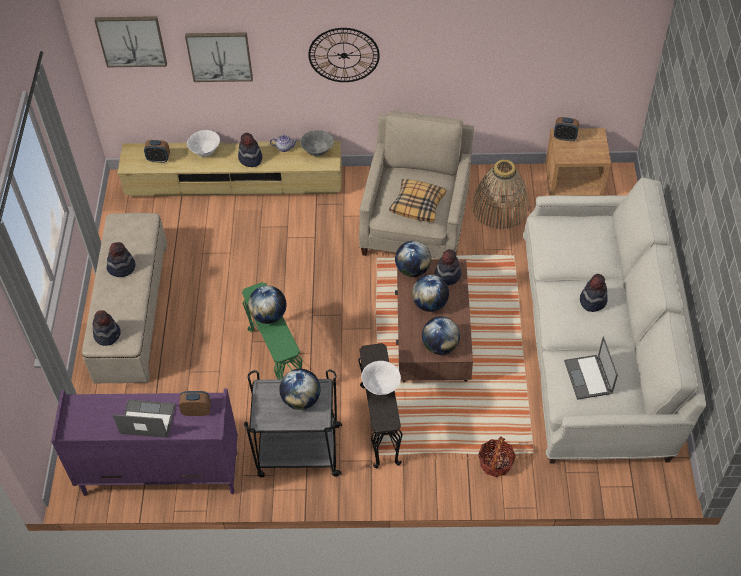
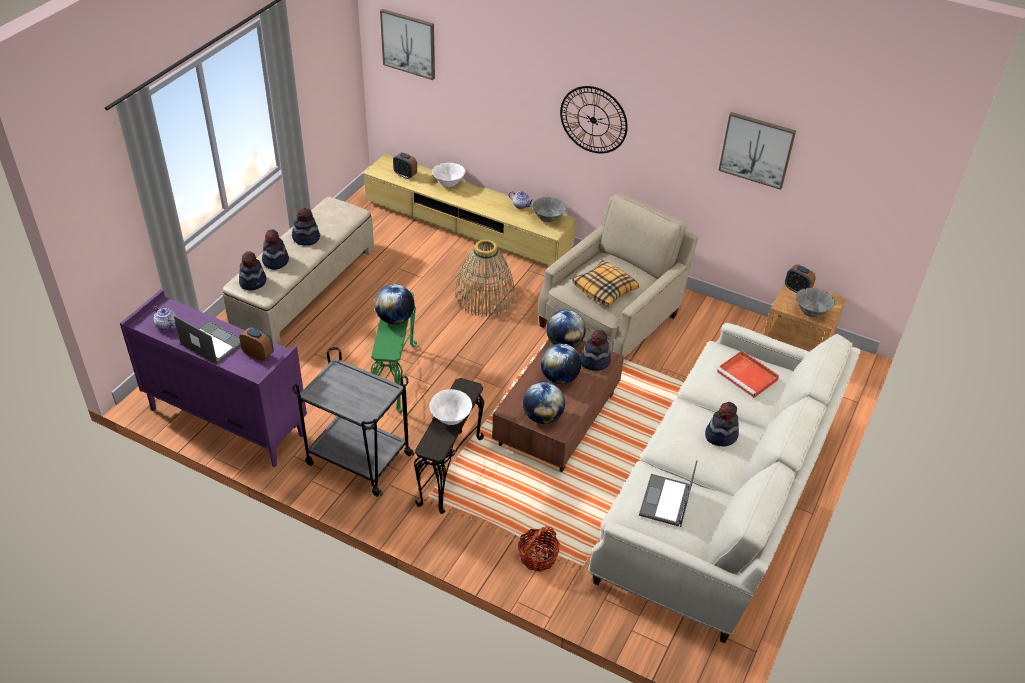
camera: 25 degrees right, 10 degrees down
(91, 422) = (166, 325): none -> teapot
(219, 56) = (481, 84): picture -> picture (756, 150)
(250, 158) = (484, 203): hat -> hat (275, 261)
(301, 399) = (363, 392): globe -> none
(500, 207) = (703, 339): basket -> basket (485, 296)
(580, 238) = (748, 376): none -> red tray
(587, 155) = (811, 313): none -> grey bowl

